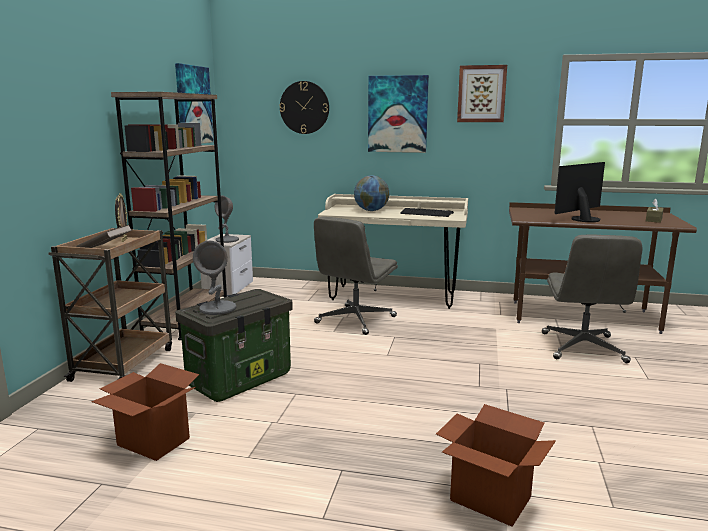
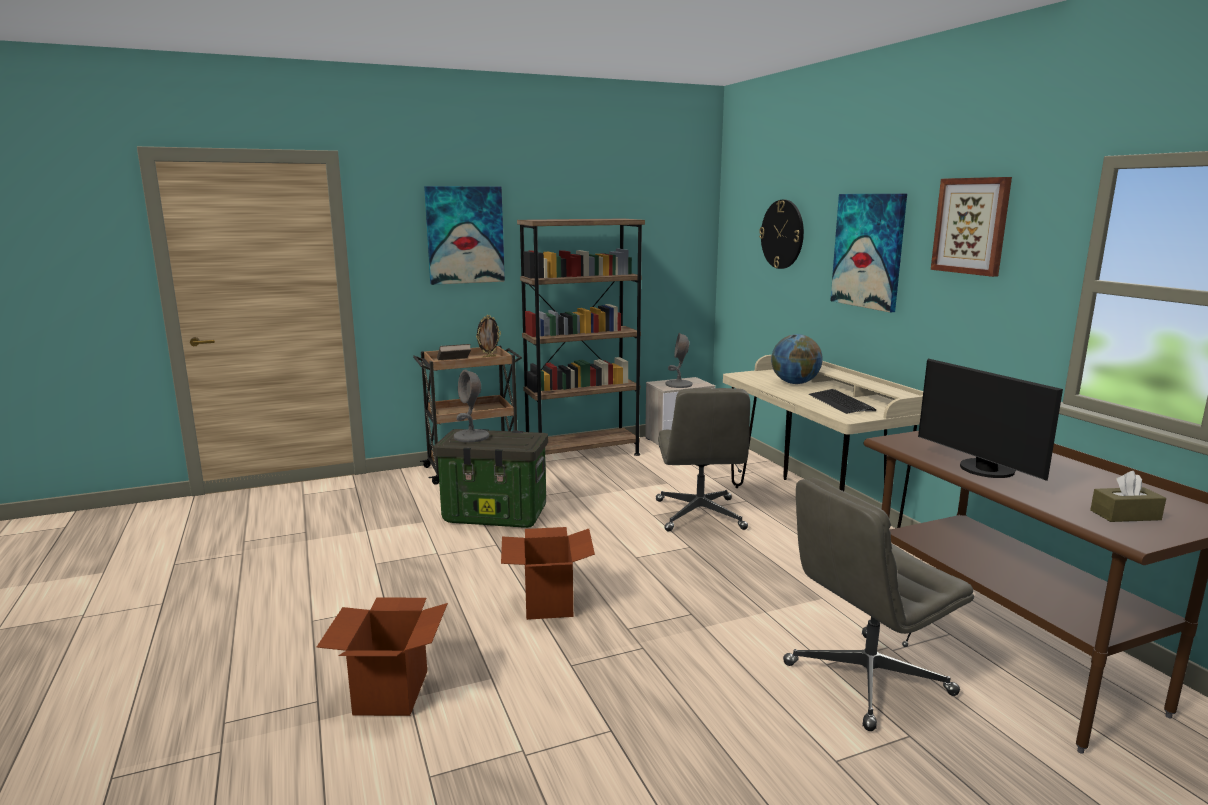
camera: 55 degrees right, 0 degrees up
(153, 442) = (368, 525): cardboard box -> cardboard box (548, 602)
(193, 105) = (666, 227): picture -> picture (465, 235)
(355, 320) = (700, 515): grey office chair -> grey office chair turned 90 degrees counterclockwise
(582, 219) = (983, 470): monitor -> monitor turned 135 degrees counterclockwise

